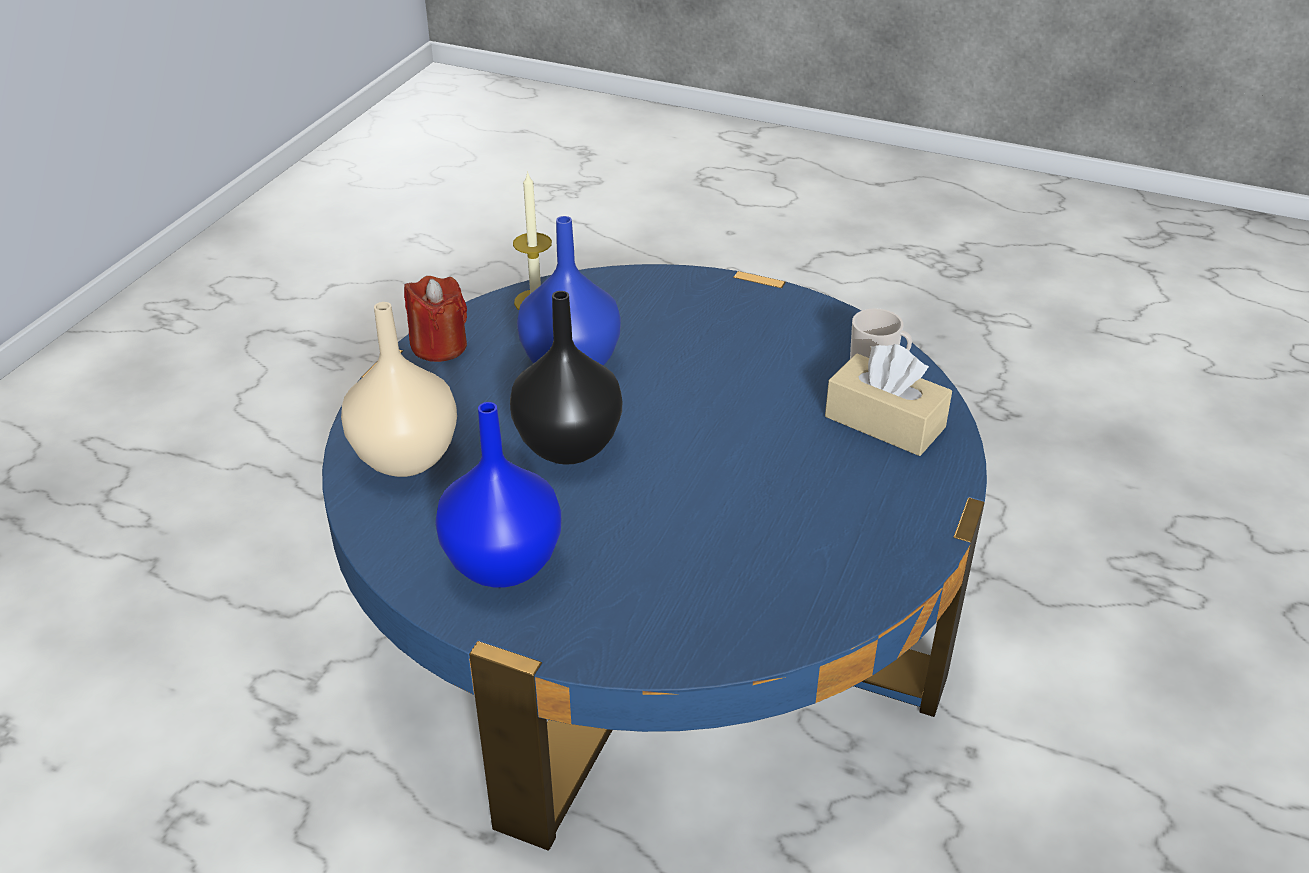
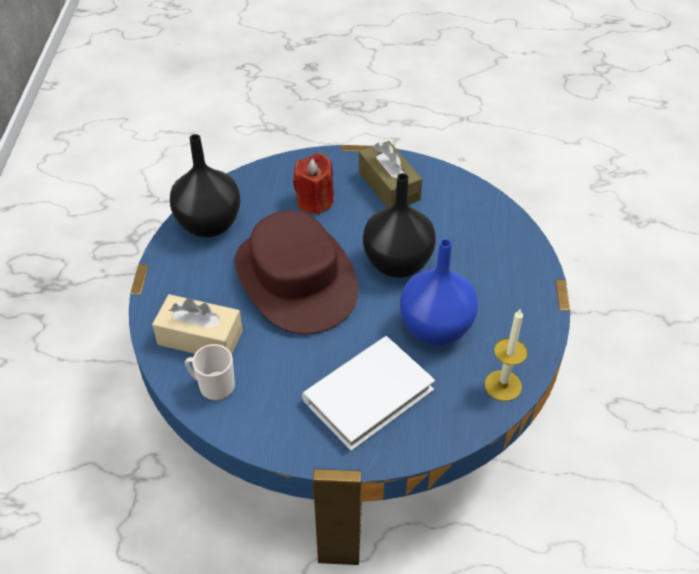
camera: 160 degrees right, 10 degrees up
(407, 456) = (486, 231): beige vase -> none
(439, 346) = (537, 318): red candle -> red candle (315, 201)
(501, 563) = (389, 186): blue vase -> brown tissue box
(693, 325) = (368, 395): none -> white book
(727, 461) = (295, 278): none -> brown hat
(839, 576) = (210, 223): none -> black vase

